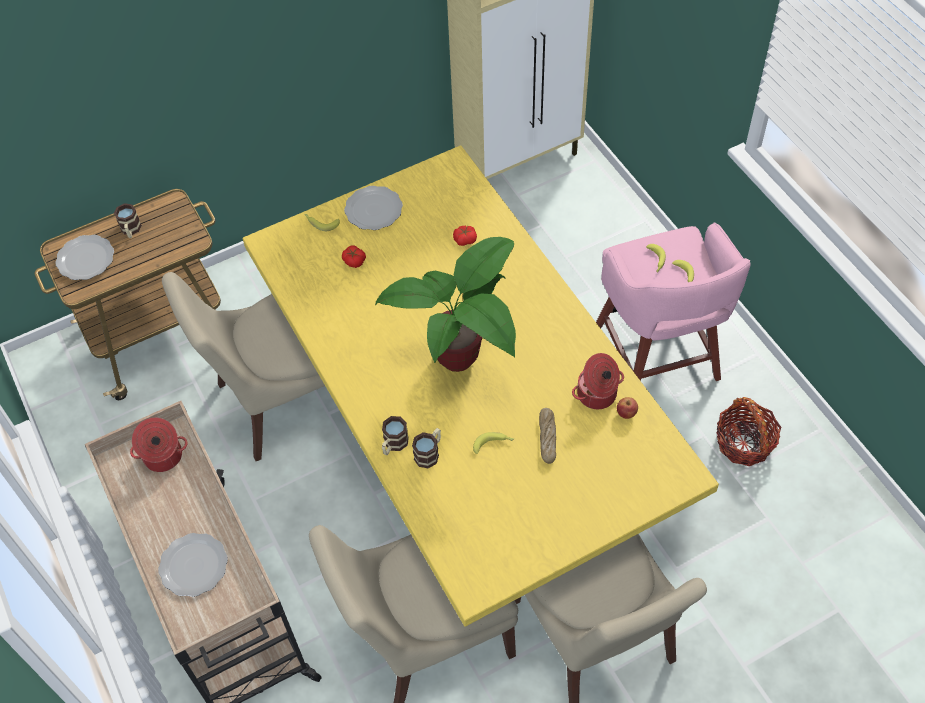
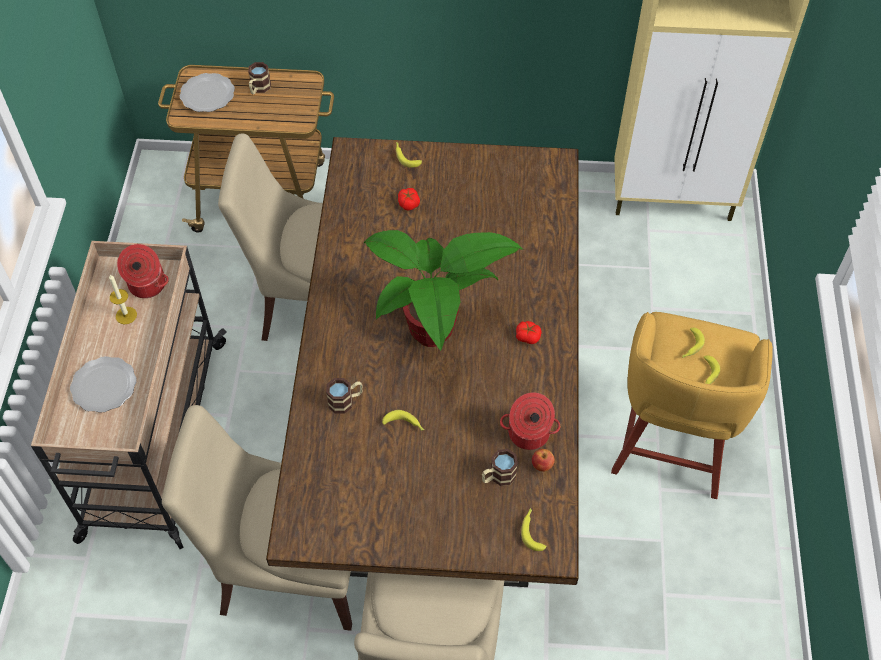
camera: 30 degrees right, 0 degrees up
(164, 493) = (126, 315): none -> candle
(374, 209) = (459, 168): plate -> none
(393, 445) = (322, 377): mug -> mug (498, 477)
(465, 239) = (517, 234): tomato -> tomato (527, 336)
(466, 448) = (440, 428): yellow dining table -> brown dining table
(547, 438) = (455, 446): bread -> none
(657, 357) = (670, 445): pink stool -> yellow stool
(658, 468) = (532, 531): none -> banana
(744, 443) = (696, 570): basket -> none

